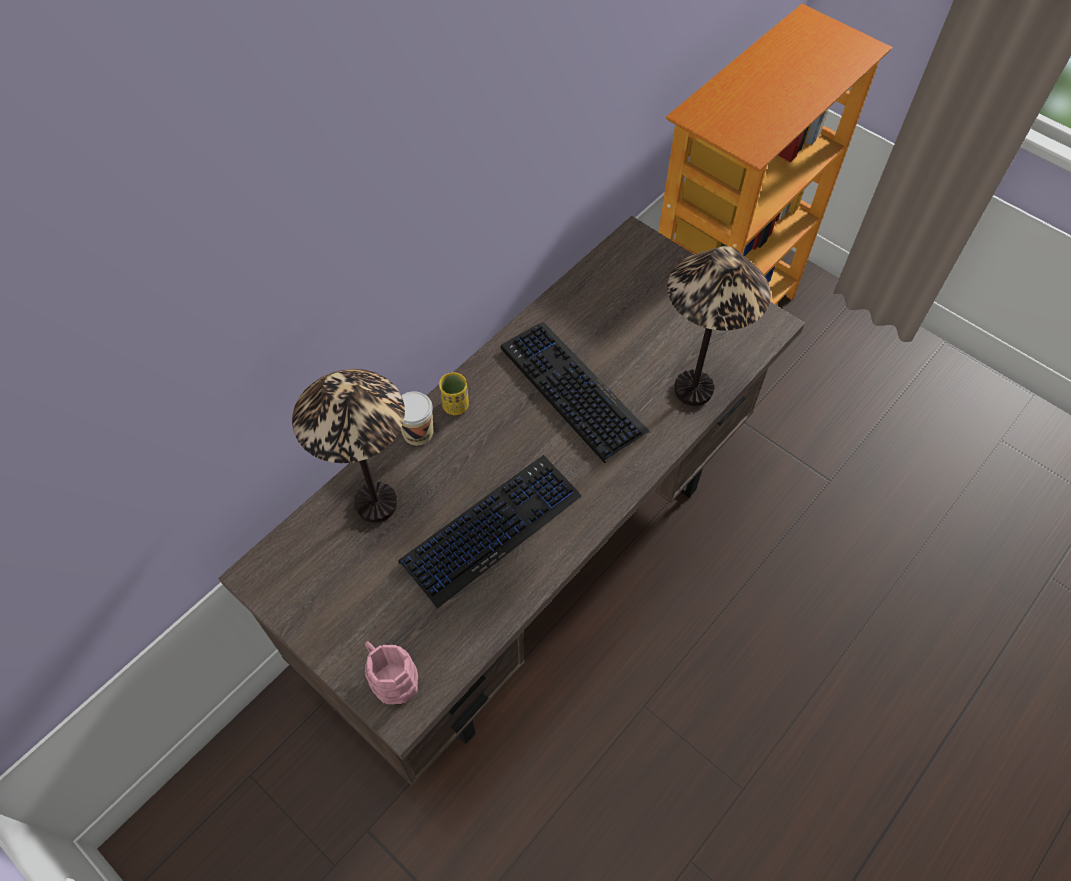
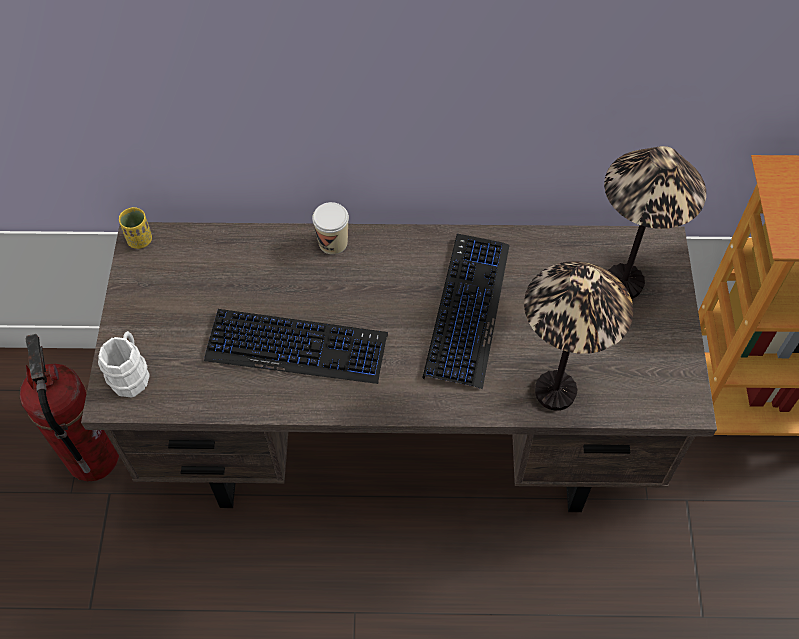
camera: 50 degrees right, 0 degrees up
(318, 820) = (93, 457): none -> fire extinguisher
(376, 503) = (253, 263): table lamp -> table lamp (624, 283)
(391, 677) = (131, 373): pink mug -> white mug
(455, 405) = (378, 247): yellow cup -> yellow cup (140, 240)

